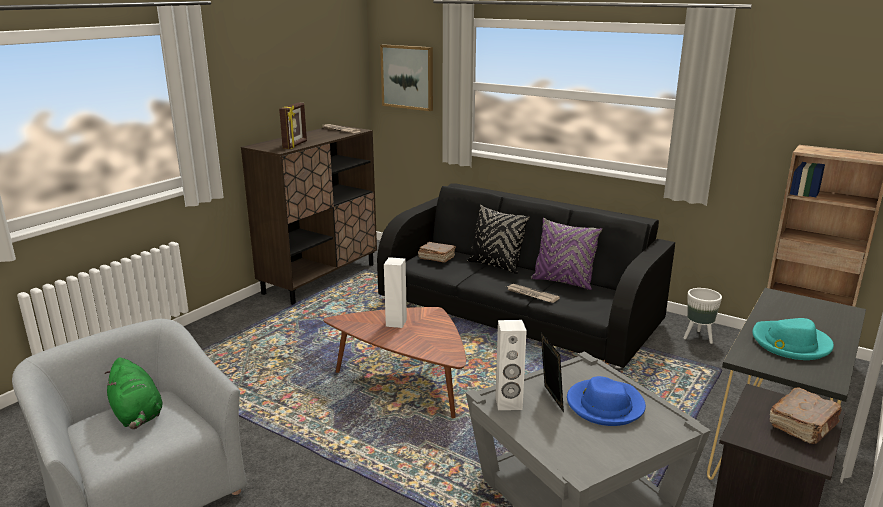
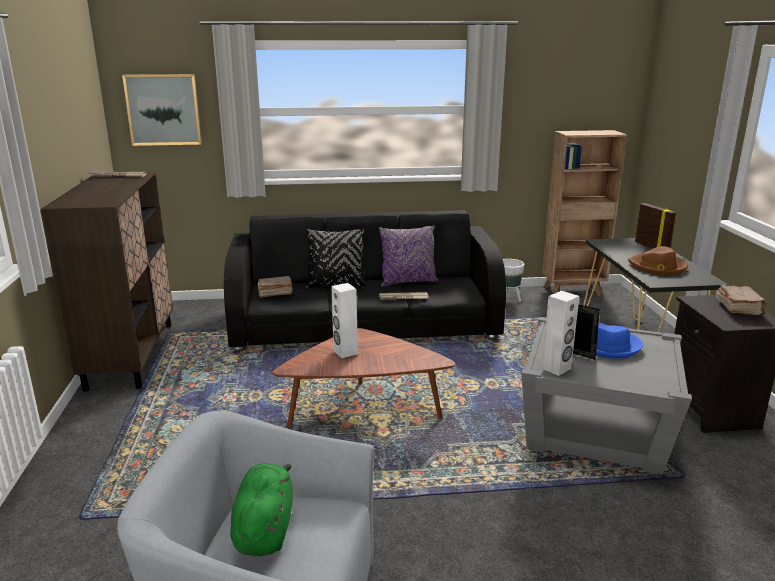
camera: 40 degrees left, 0 degrees up
(137, 415) = (264, 529): green plush toy -> green plush toy turned 105 degrees counterclockwise
(295, 145) = (109, 196): picture frame -> picture frame (652, 247)
(790, 343) = (658, 266): turquoise hat -> brown hat

